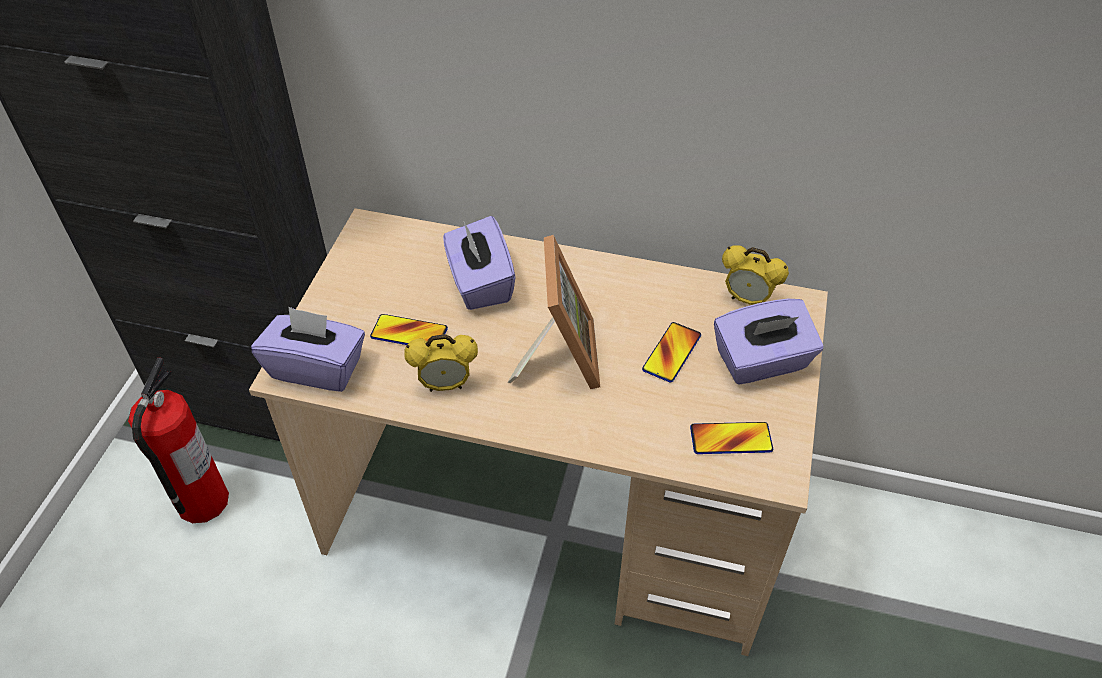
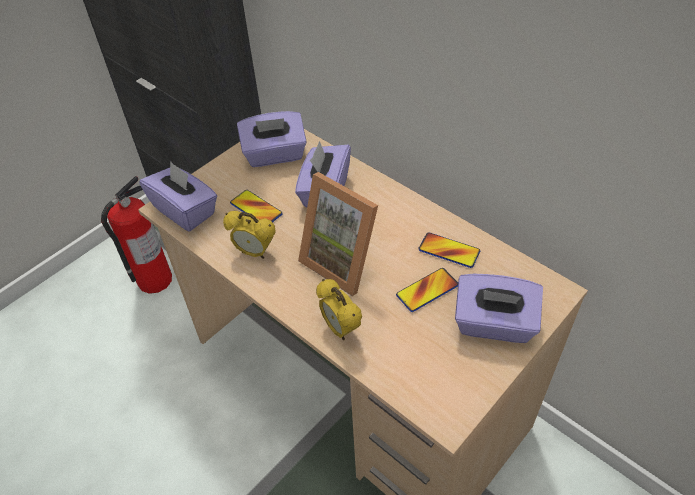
camera: 30 degrees right, 0 degrees up
(385, 260) = (275, 155): none -> purple tissue box
(558, 355) = (344, 261): picture frame -> picture frame turned 105 degrees clockwise
(730, 439) = (428, 373): phone -> phone (449, 251)
(747, 300) = (514, 272): alarm clock -> alarm clock (340, 329)

